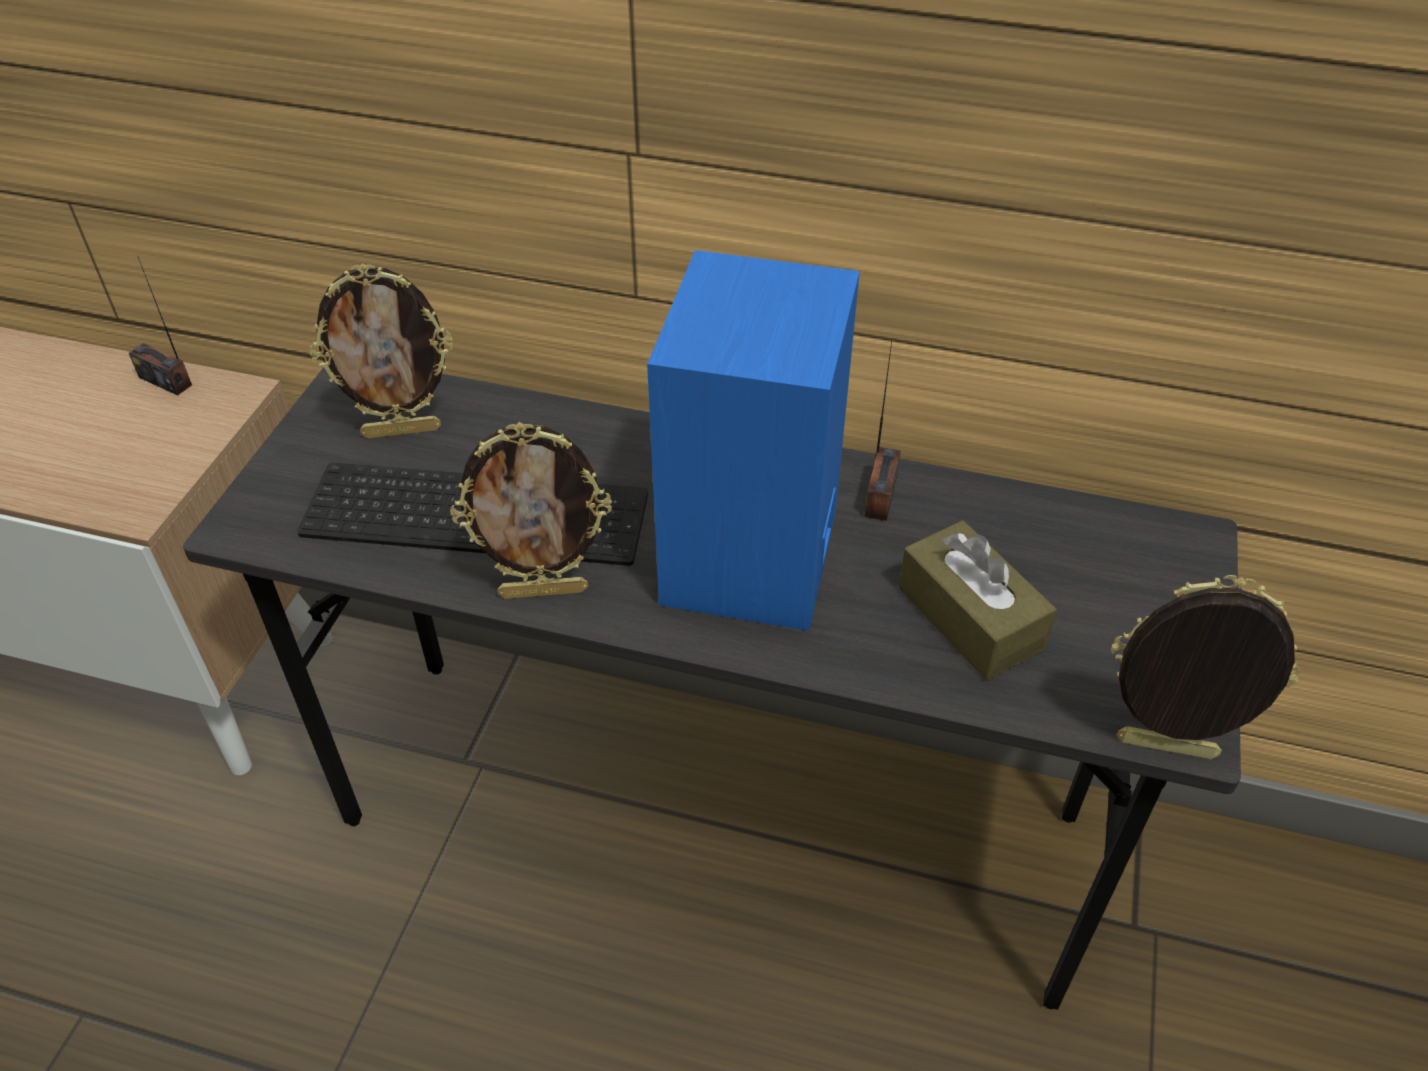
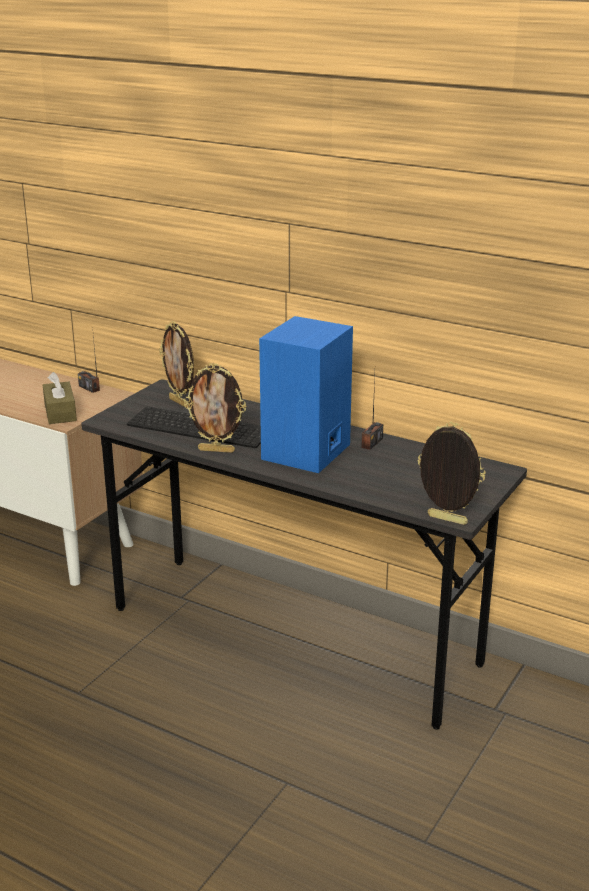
camera: 15 degrees right, 20 degrees down
(402, 430) = (180, 402): picture frame -> picture frame turned 45 degrees clockwise
(969, 618) = (388, 478): brown tissue box -> brown tissue box (60, 412)

